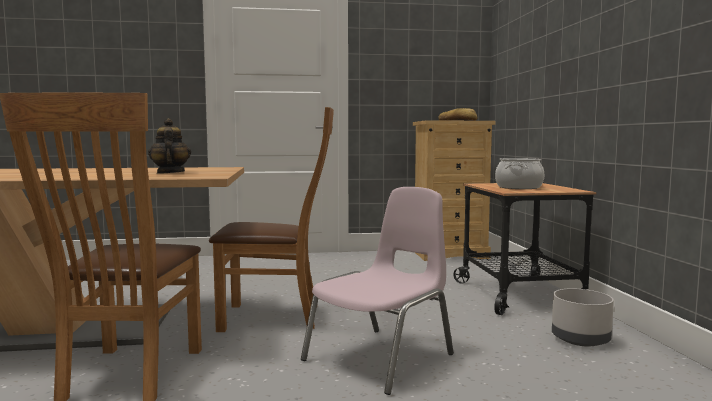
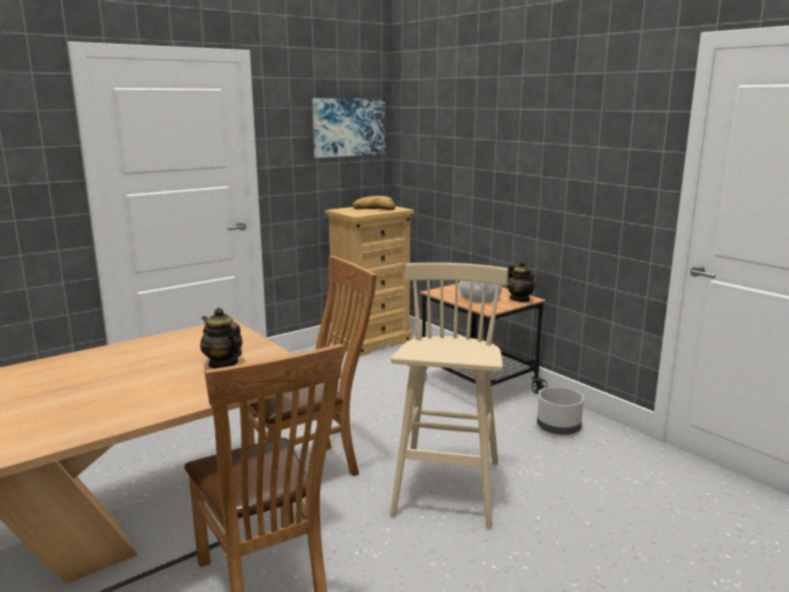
camera: 30 degrees left, 10 degrees up
(382, 357) = (447, 489): pink chair -> beige stool
(442, 48) = (348, 127): none -> picture
(563, 190) = (520, 299): none -> teapot

